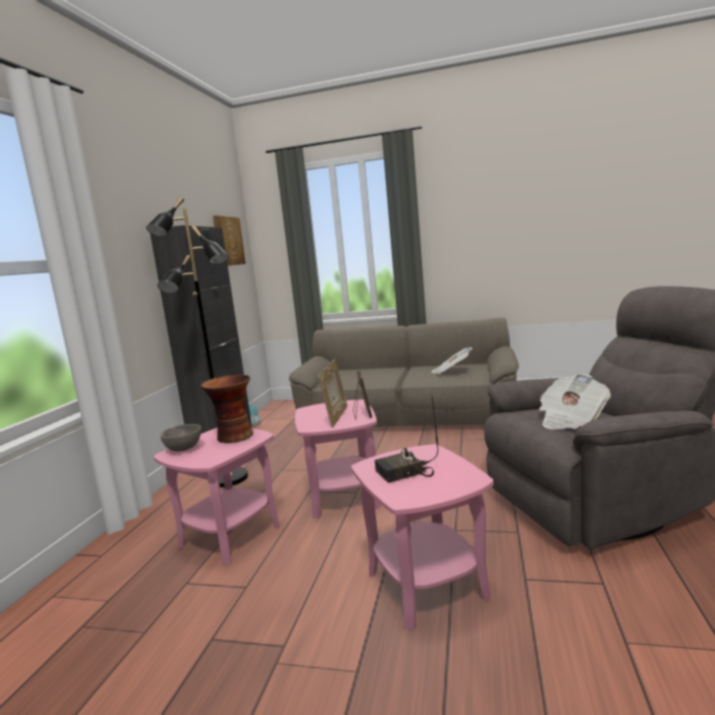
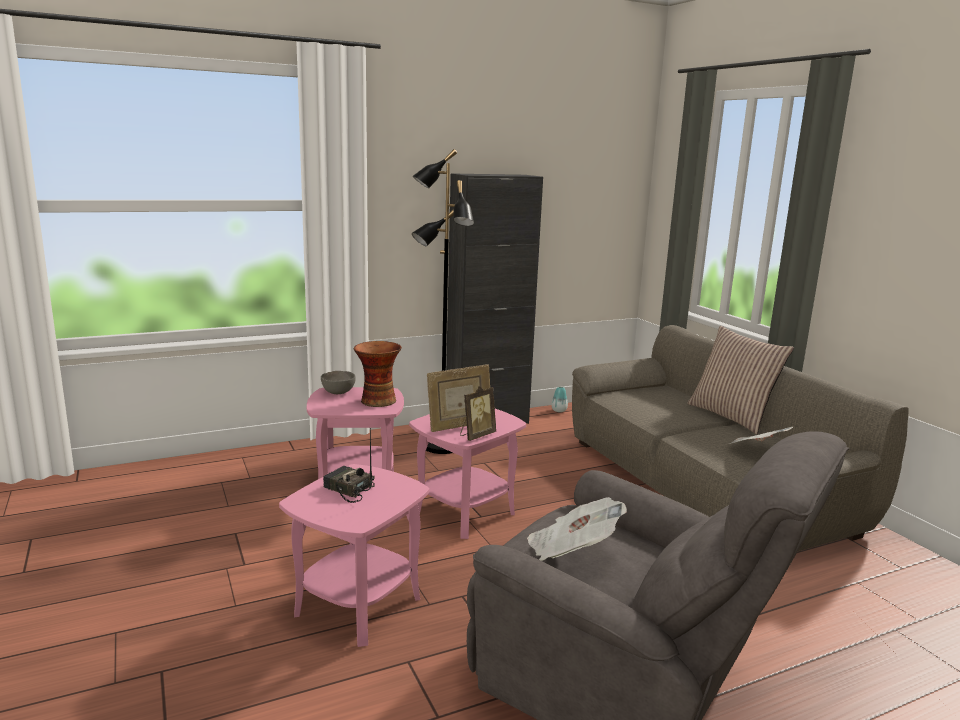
camera: 50 degrees right, 5 degrees up
(228, 241) = (597, 186): picture -> none
(400, 367) = (732, 416): none -> pillow

